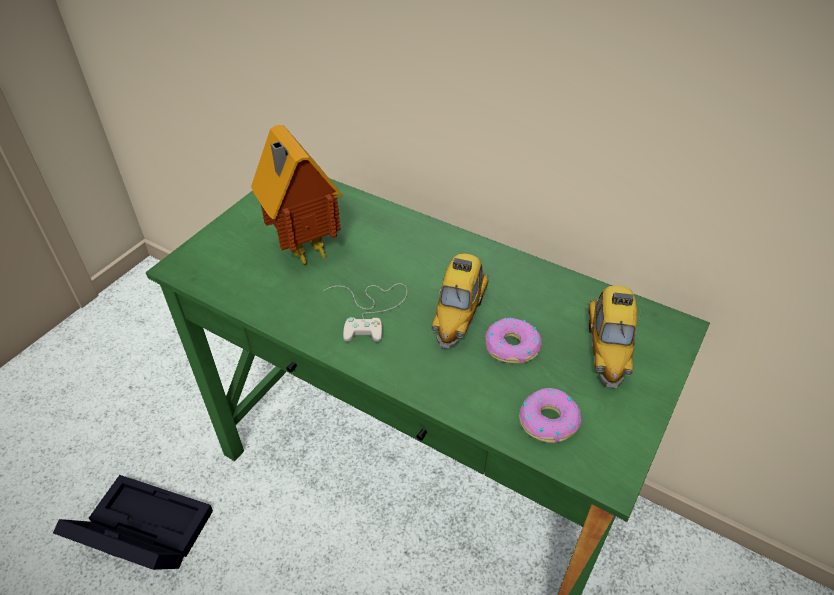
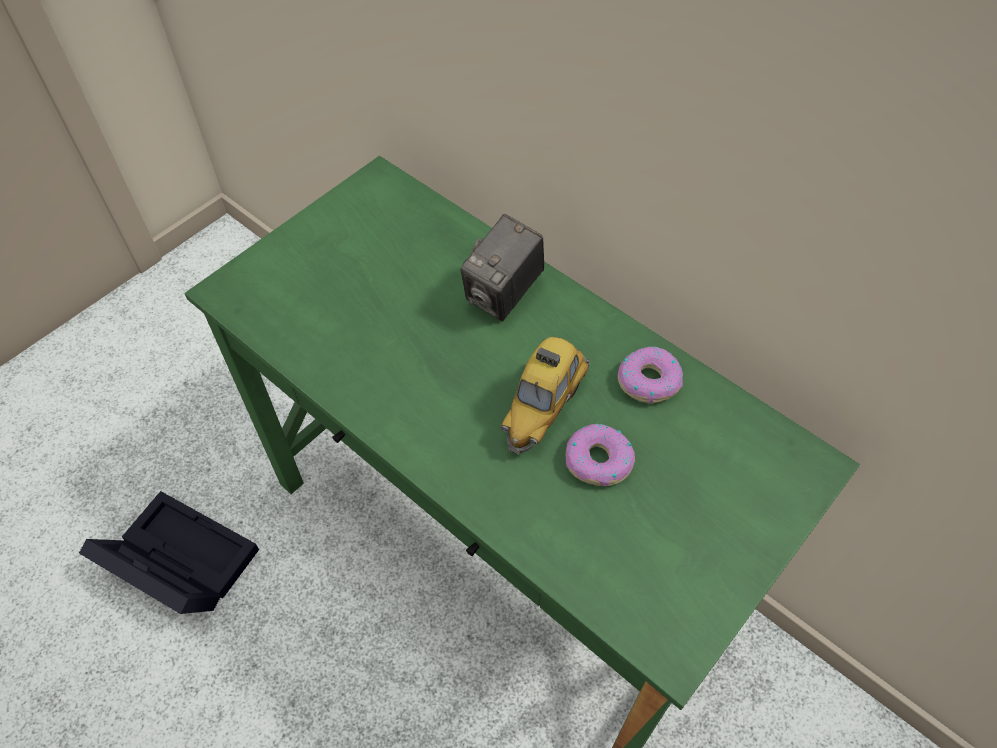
camera: 10 degrees right, 10 degrees up
(302, 251) = (373, 288): toy house -> none
(371, 310) = (439, 384): white game controller -> none
(408, 243) = (503, 295): none -> camera
(548, 420) = (618, 567): donut -> donut (648, 380)
(607, 349) = (716, 482): toy car -> none

